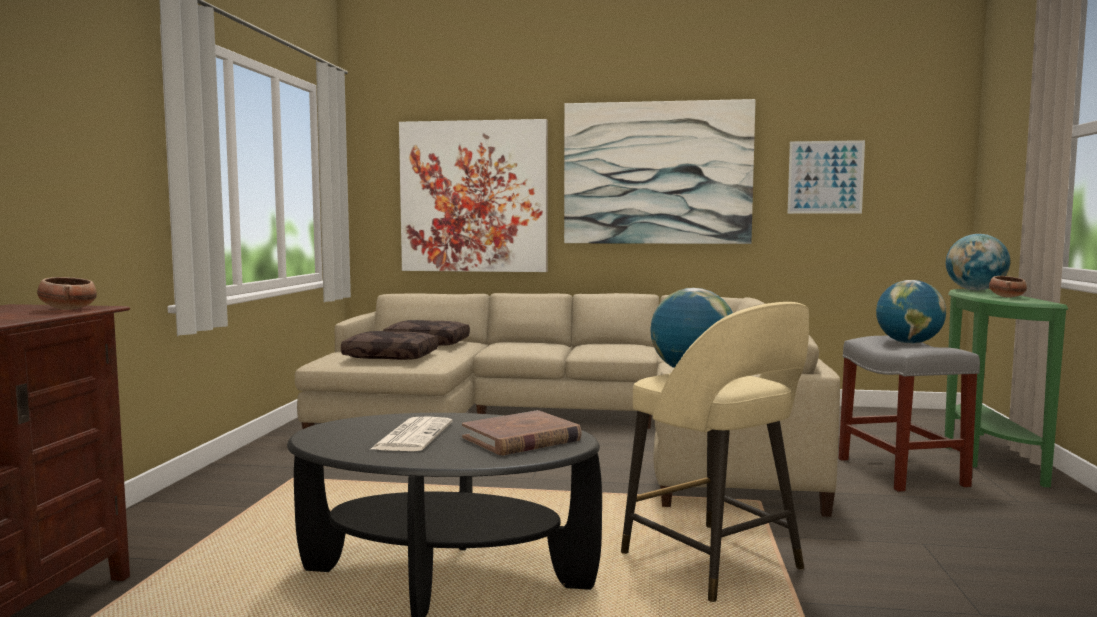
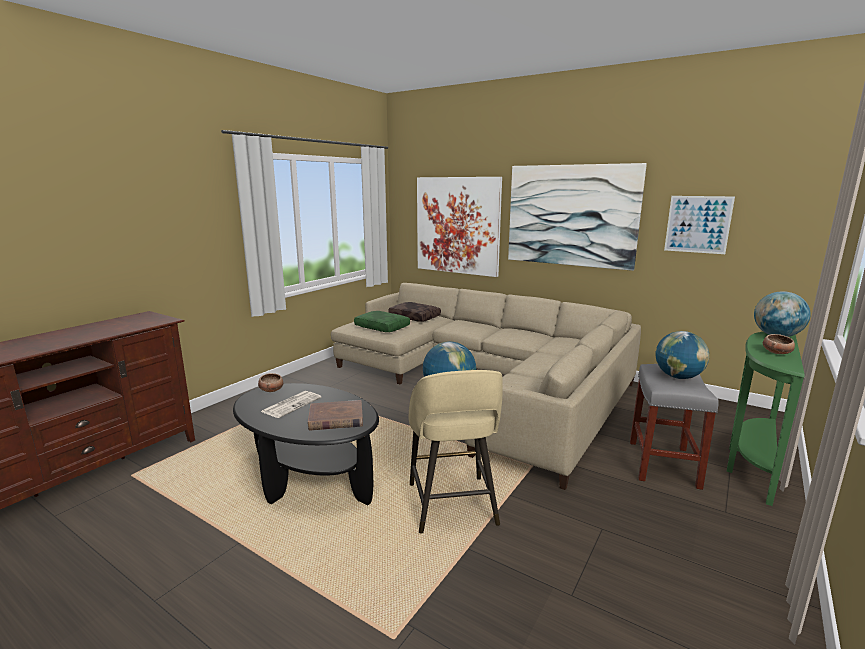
camera: 25 degrees right, 10 degrees up
(68, 309) = (155, 321): bowl -> bowl (271, 390)
(392, 356) = (383, 327): brown pillow -> green pillow

